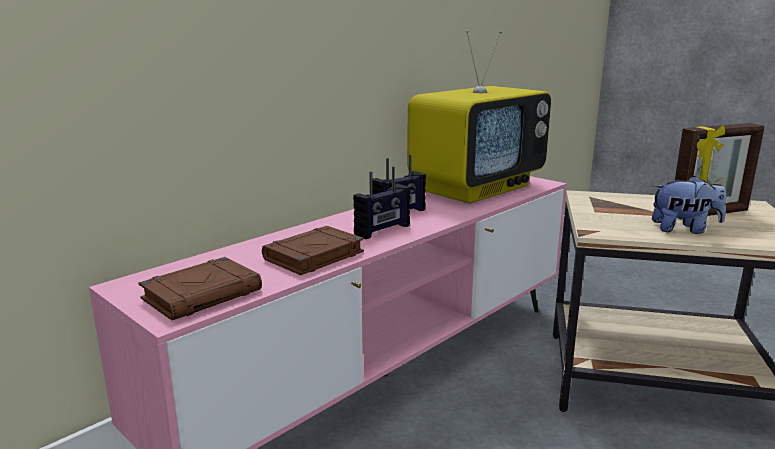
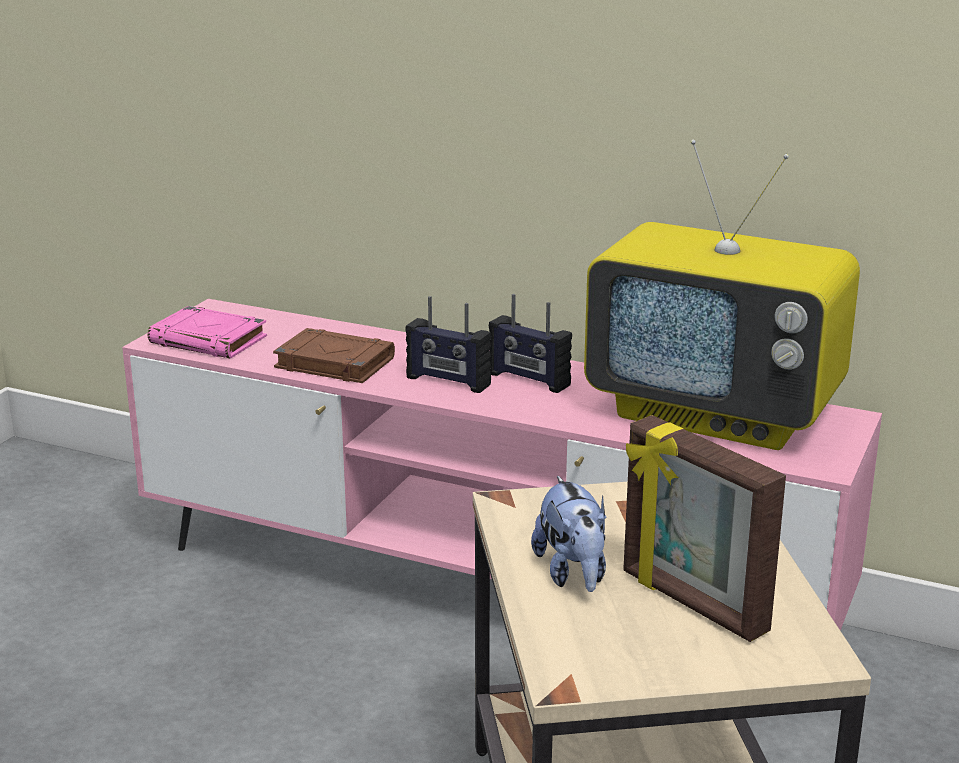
camera: 70 degrees right, 5 degrees up
(203, 294) = (210, 340): brown book -> pink book

